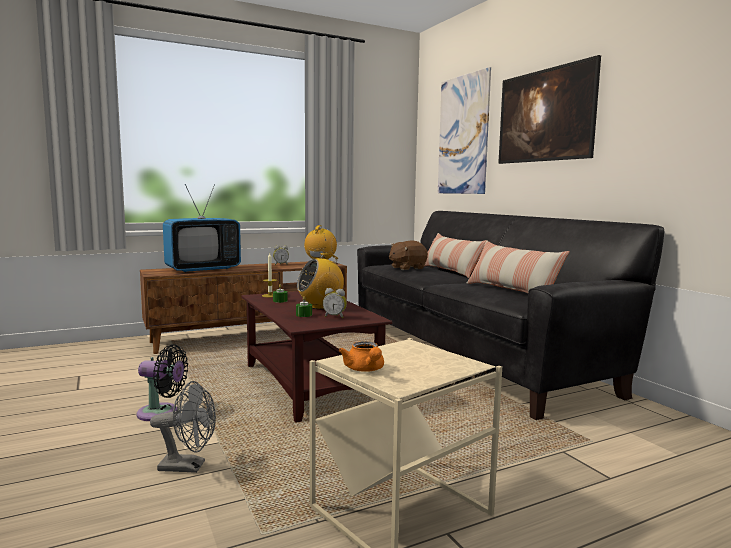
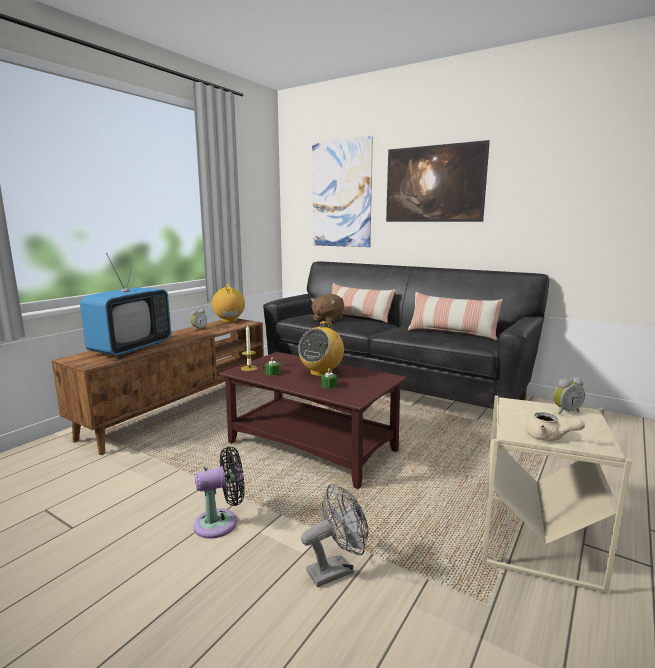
camera: 30 degrees left, 5 degrees up
(335, 317) = (357, 382): alarm clock -> alarm clock (565, 411)
(365, 370) = (549, 438): orange teapot -> beige teapot

